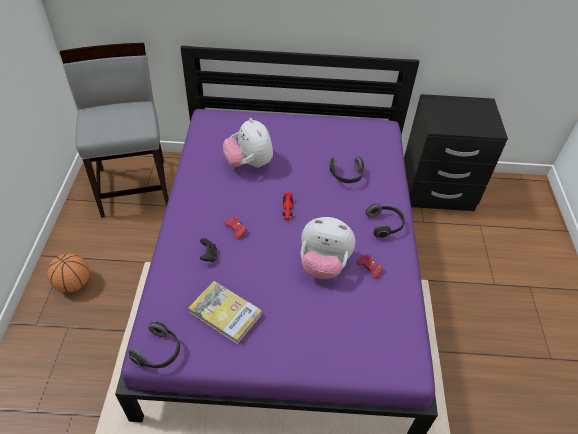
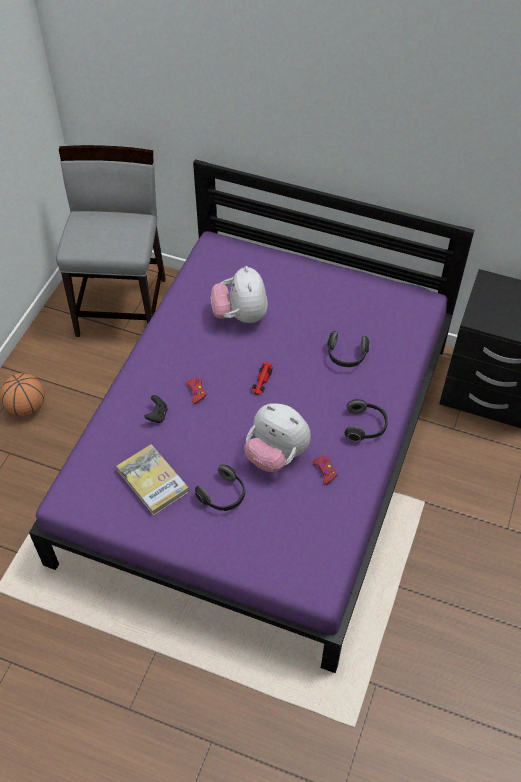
camera: 20 degrees right, 5 degrees up
(159, 352) = (75, 503): headphones -> headphones (223, 496)

